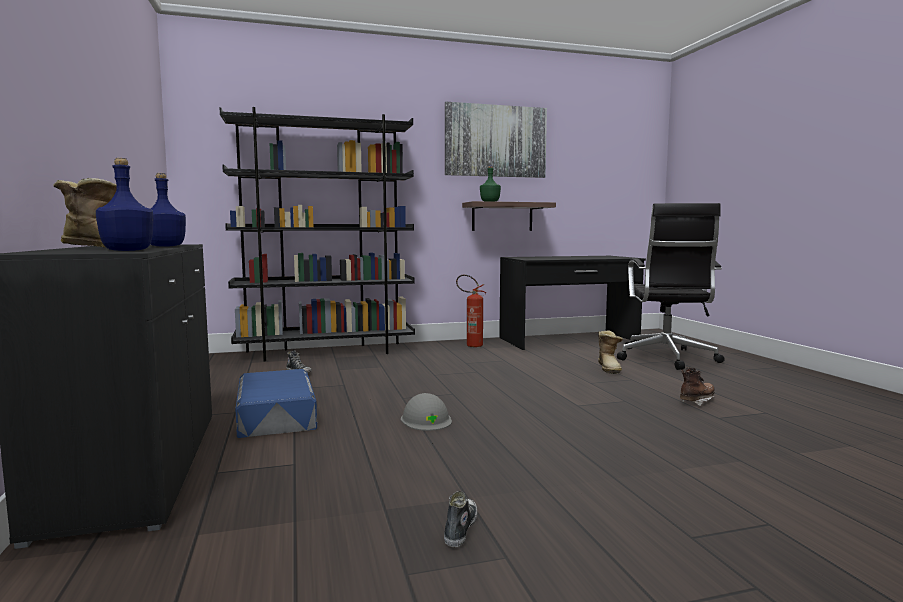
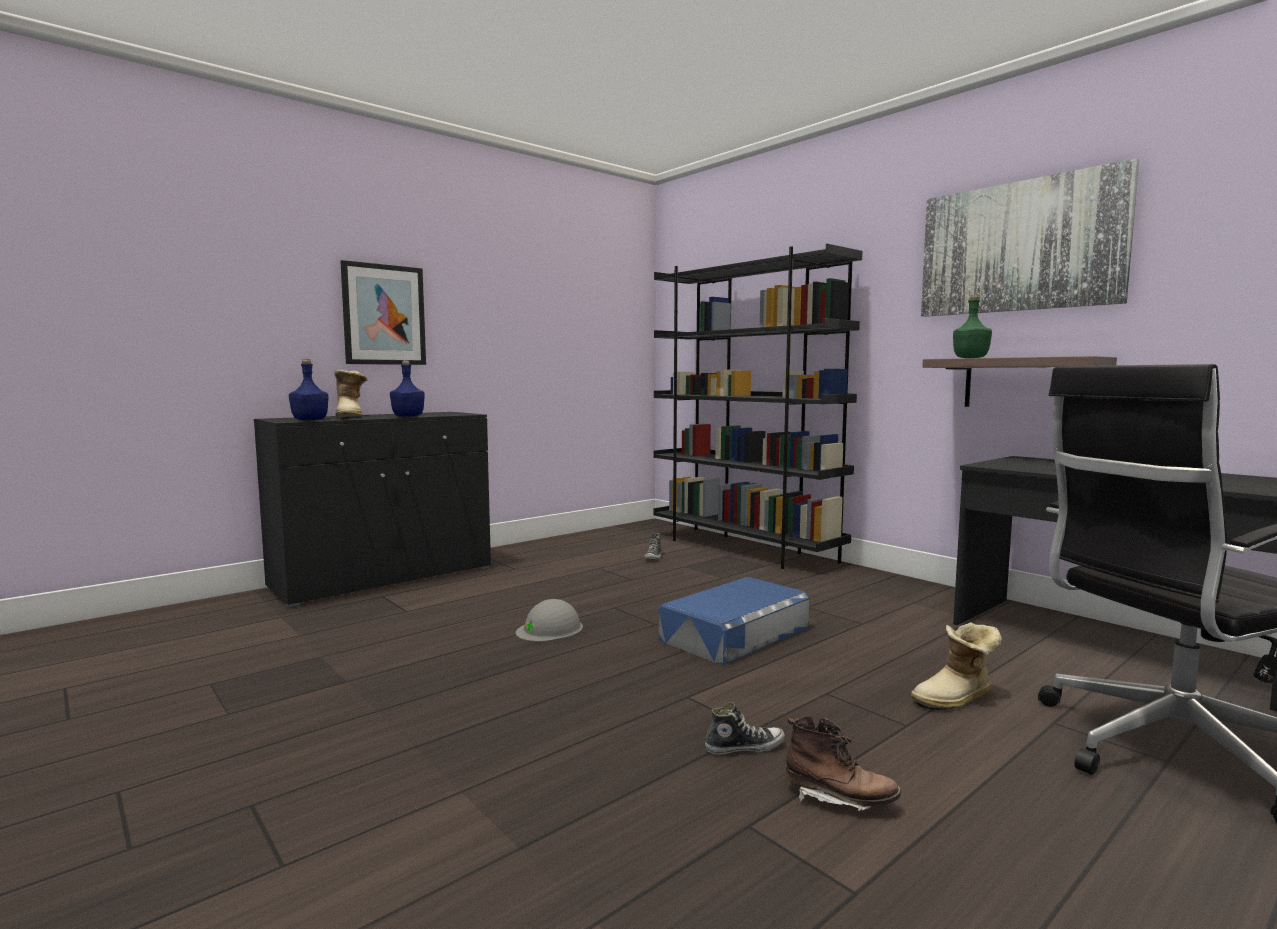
camera: 65 degrees right, 0 degrees up
(55, 103) = (384, 315): none -> picture
(275, 414) = (520, 579): blue storage box -> blue storage box (735, 633)
(460, 528) = (283, 688): shoe -> shoe (744, 747)
(470, 345) = (912, 593): fire extinguisher -> none

